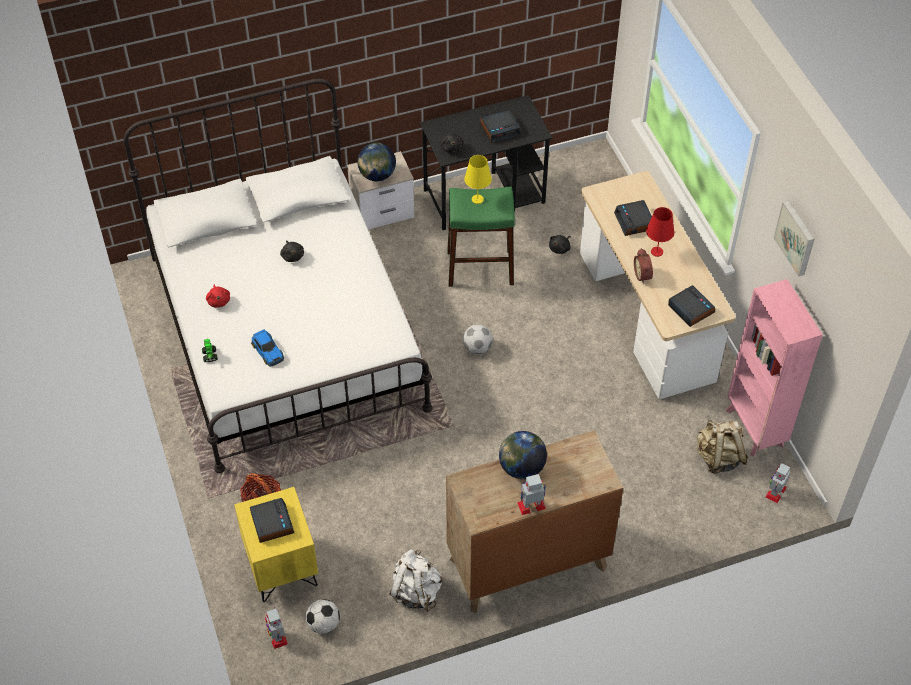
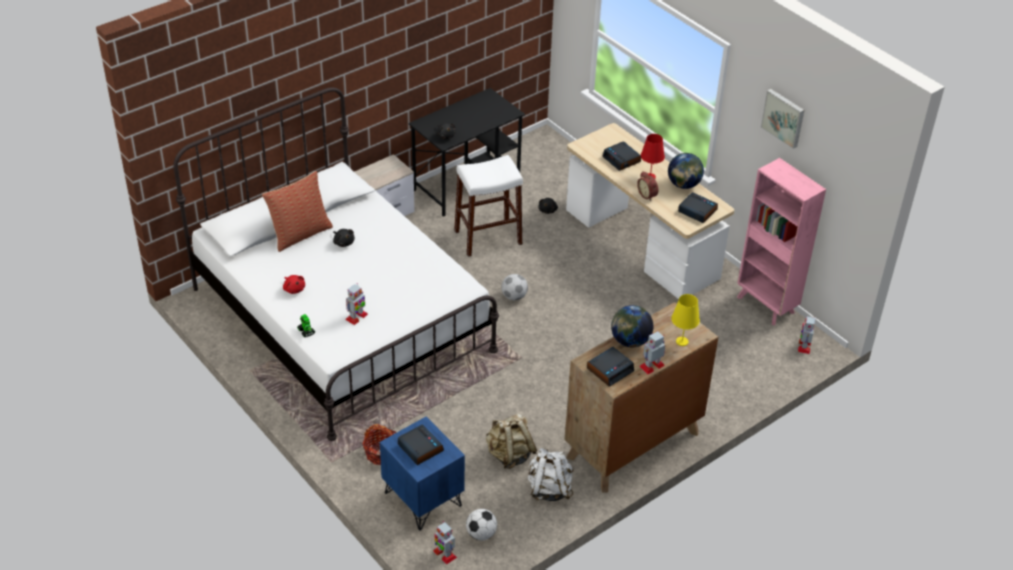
camera: 20 degrees left, 10 degrees down
(252, 234) = (300, 234): none -> pillow
(267, 351) = (356, 317): toy car -> toy robot
(280, 566) = (422, 499): yellow nightstand -> blue nightstand
(377, 175) = (381, 175): globe -> globe (683, 185)
(477, 199) = (485, 169): yellow table lamp -> yellow table lamp (682, 341)
(480, 268) = (488, 237): green stool -> white stool
(500, 129) = (479, 116): alarm clock -> alarm clock (610, 369)
(718, 457) = (748, 332): beige backpack -> beige backpack (509, 455)

